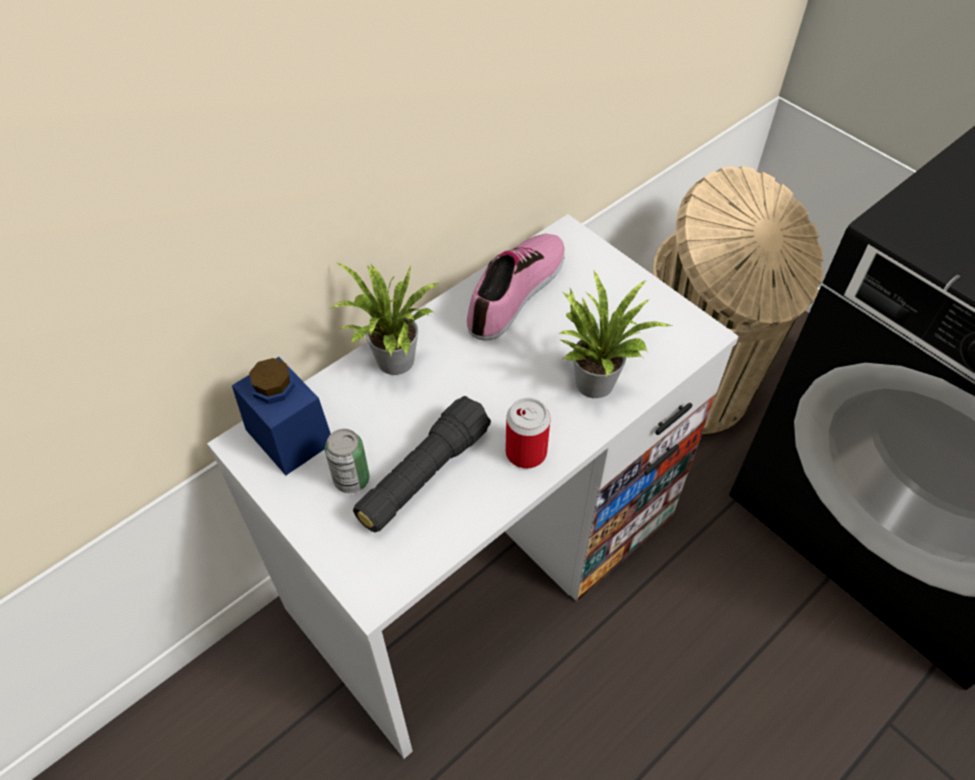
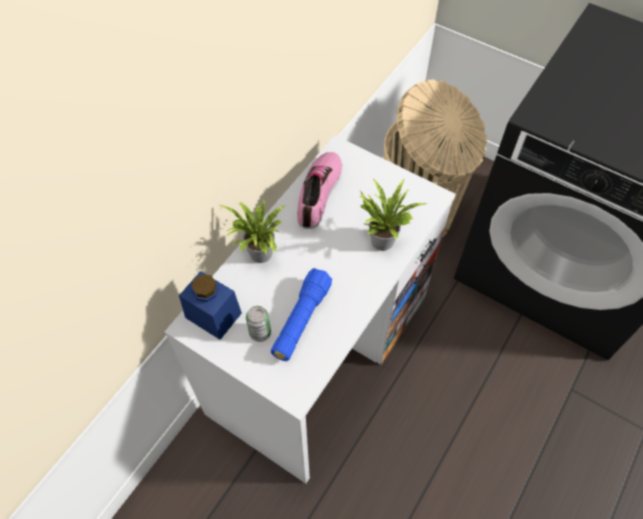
camera: 15 degrees left, 5 degrees up
(423, 475) = (301, 320): black flashlight -> blue flashlight
(526, 452) = (355, 292): can -> none

